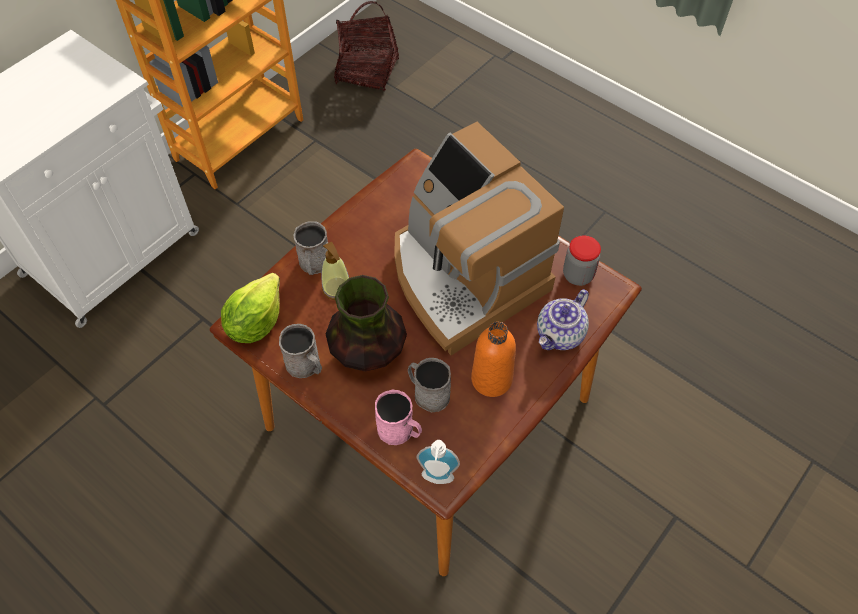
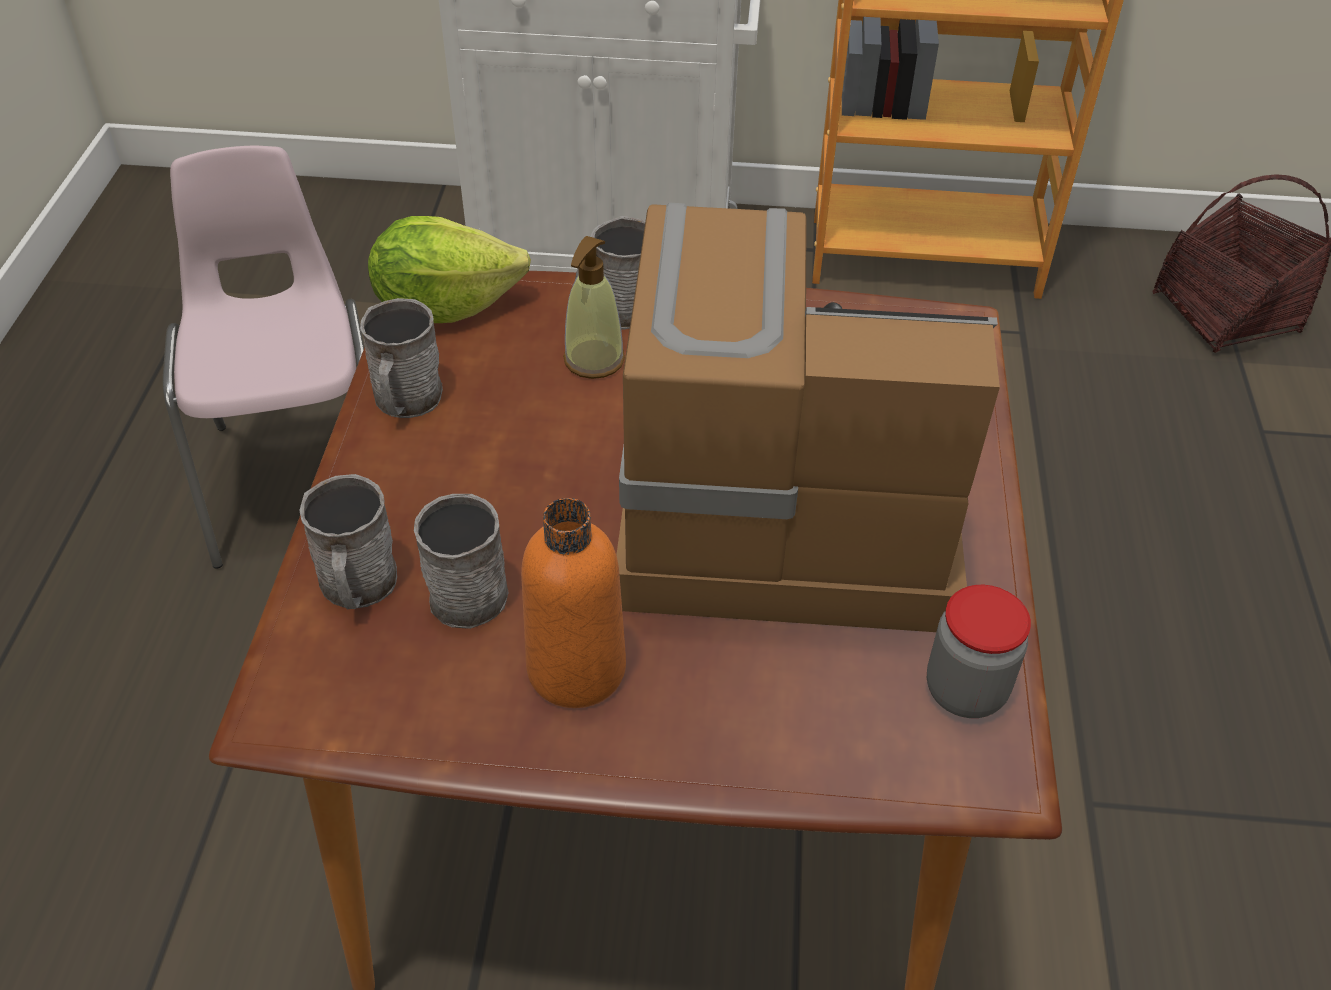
camera: 55 degrees right, 10 degrees down
(144, 468) = (304, 478): none -> pink chair
(368, 351) = (498, 461): vase -> none
(400, 431) = (358, 587): pink mug -> grey mug
(437, 480) = (284, 695): soap dispenser -> none
(464, 276) = (779, 509): coffee machine -> coffee machine turned 75 degrees clockwise
(560, 335) = (782, 734): teapot -> none

